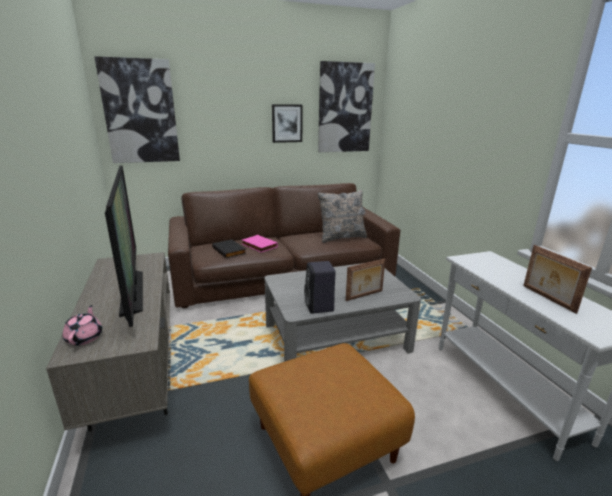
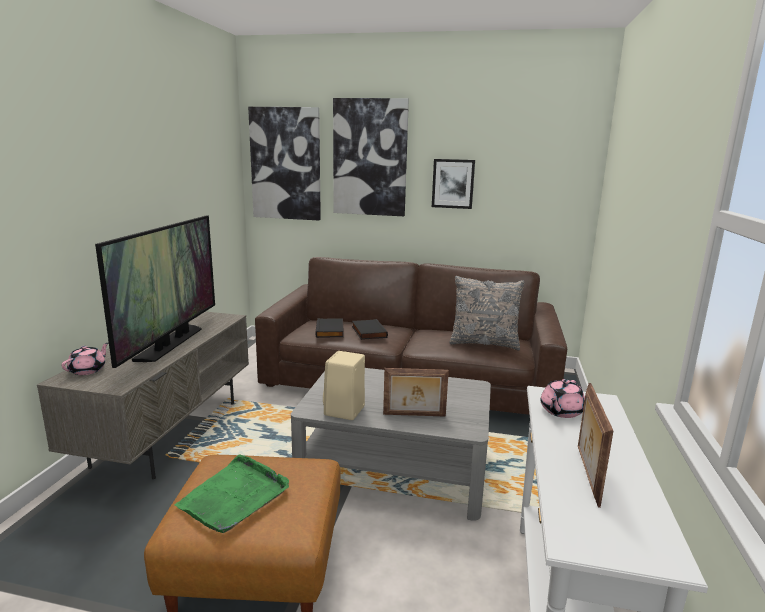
camera: 30 degrees right, 5 degrees down
(258, 245) = (368, 332): pink book -> black book
(319, 307) = (344, 411): black speaker -> beige speaker
(320, 394) = (235, 496): none -> green tray
(345, 108) = (540, 166): picture -> picture (370, 158)
(484, 267) = (561, 411): none -> pink teapot

